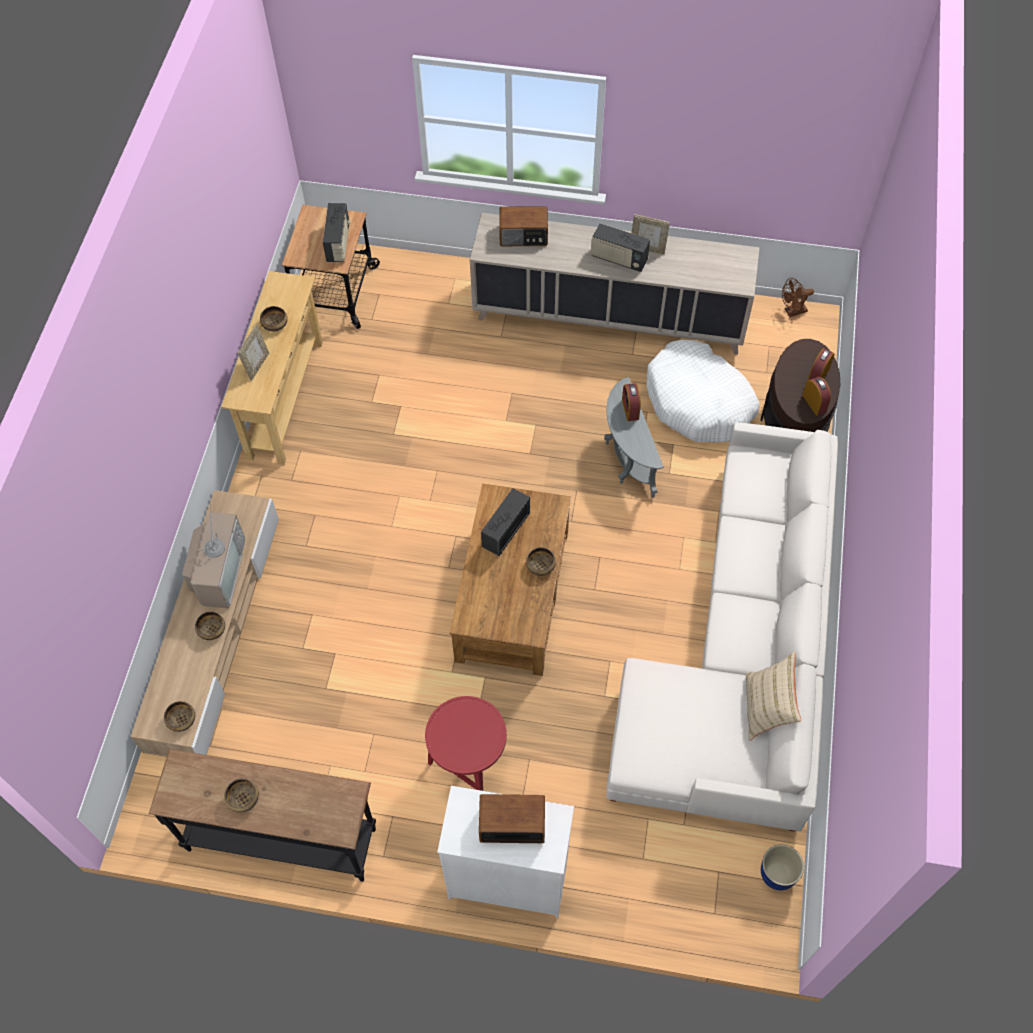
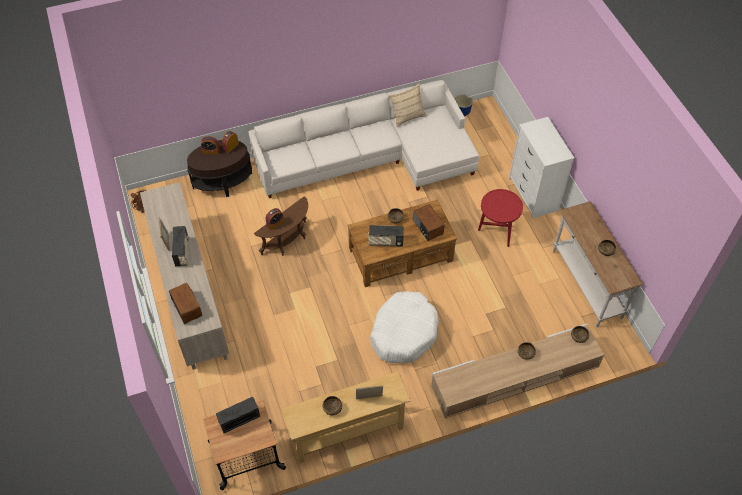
camera: 120 degrees left, 5 degrees down
(218, 570) = (492, 372): television -> none
(282, 837) = (585, 284): black console table -> white console table
(511, 823) = (542, 140): radio -> radio (427, 227)
(627, 459) = (288, 242): grey side table -> brown side table
(699, 402) = (231, 226): white dog bed -> white dog bed (403, 332)

